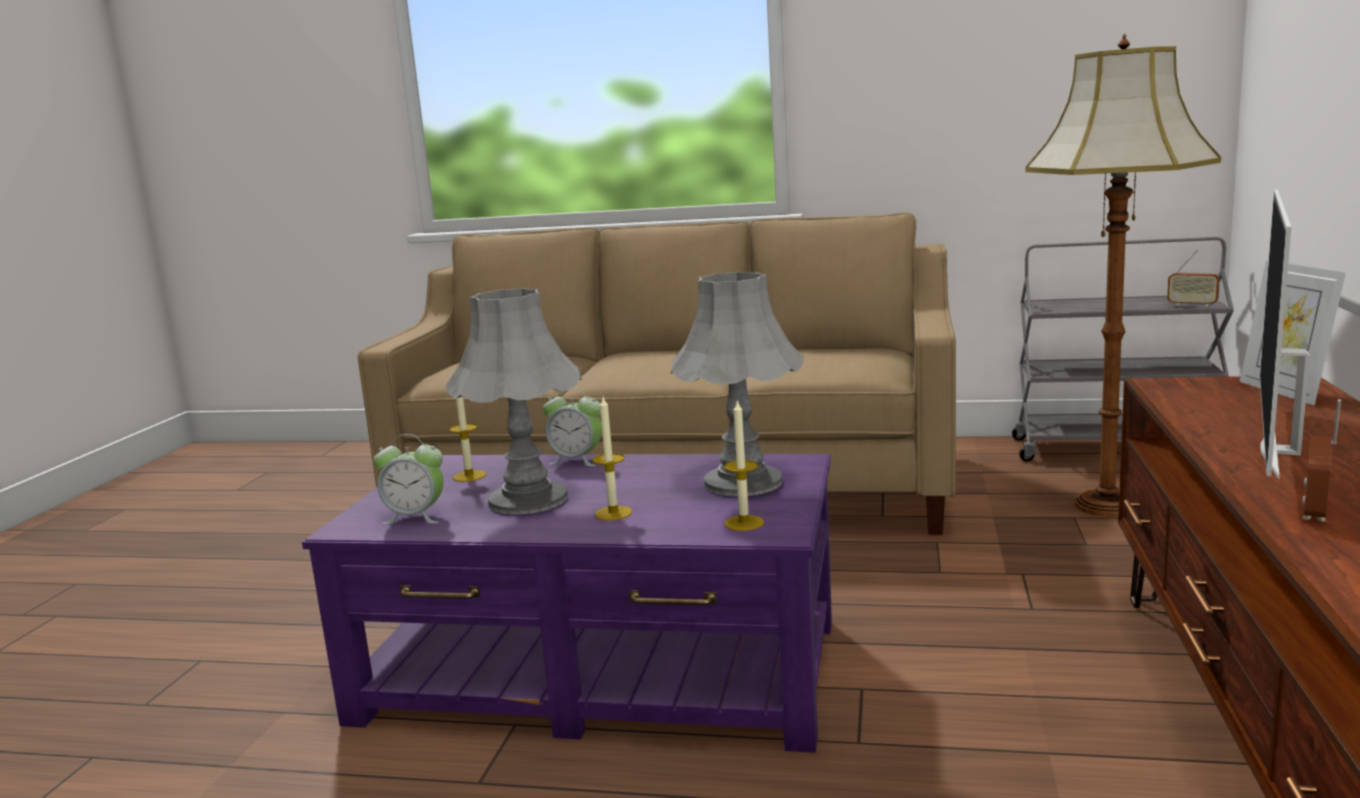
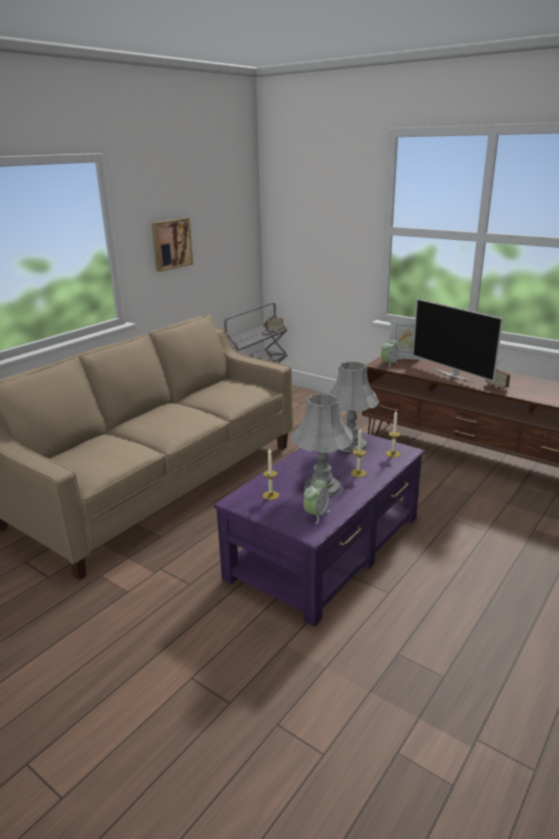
camera: 65 degrees left, 10 degrees up
(576, 460) = (281, 468): alarm clock -> alarm clock (389, 364)
(924, 76) = (171, 244): none -> picture
(1108, 505) = (299, 414): floor lamp -> none

